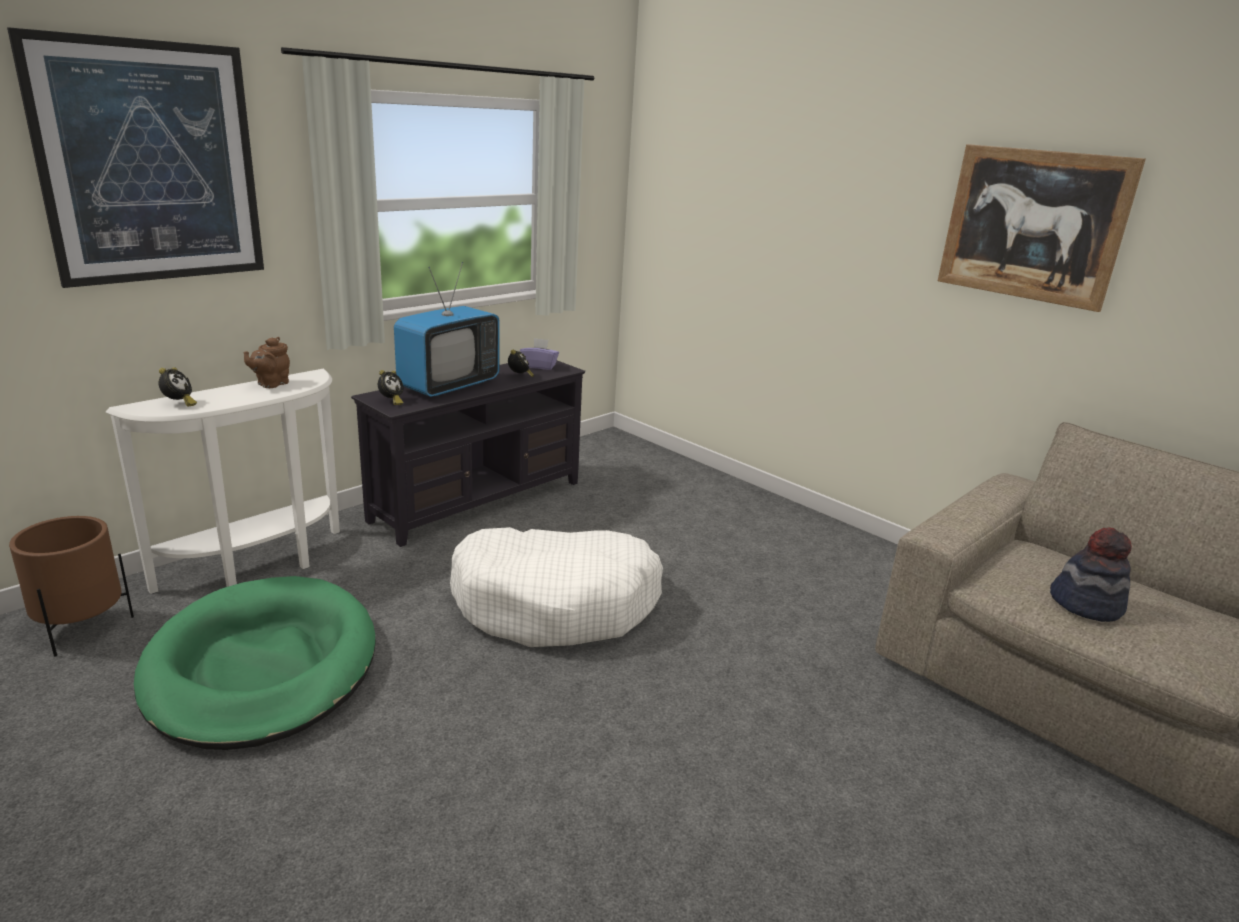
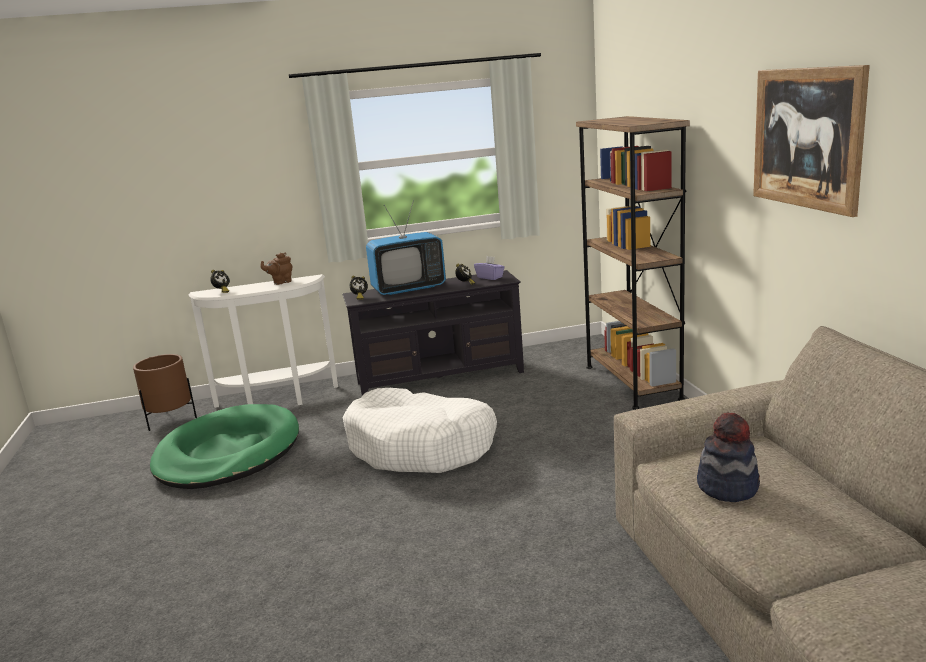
camera: 35 degrees right, 5 degrees down
(151, 164) = (220, 152): picture -> none
(708, 484) = (632, 382): none -> brown bookcase

